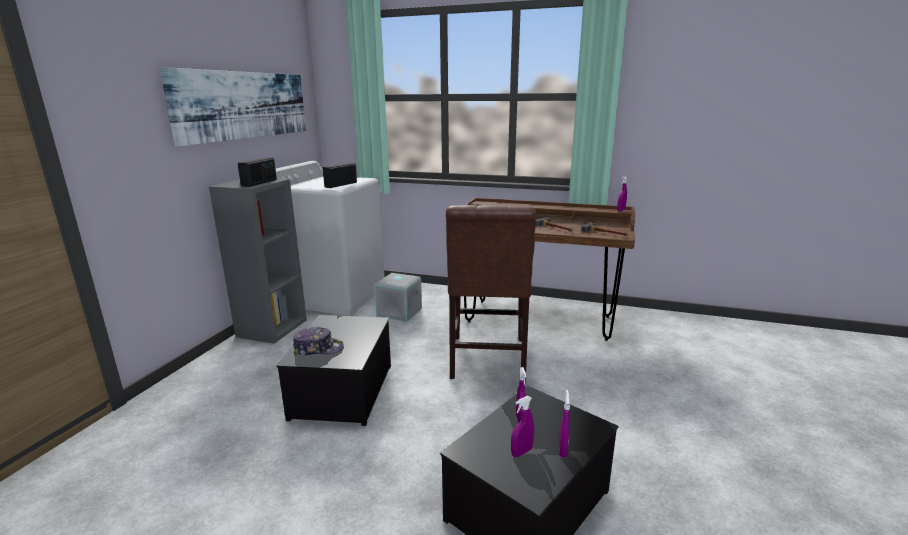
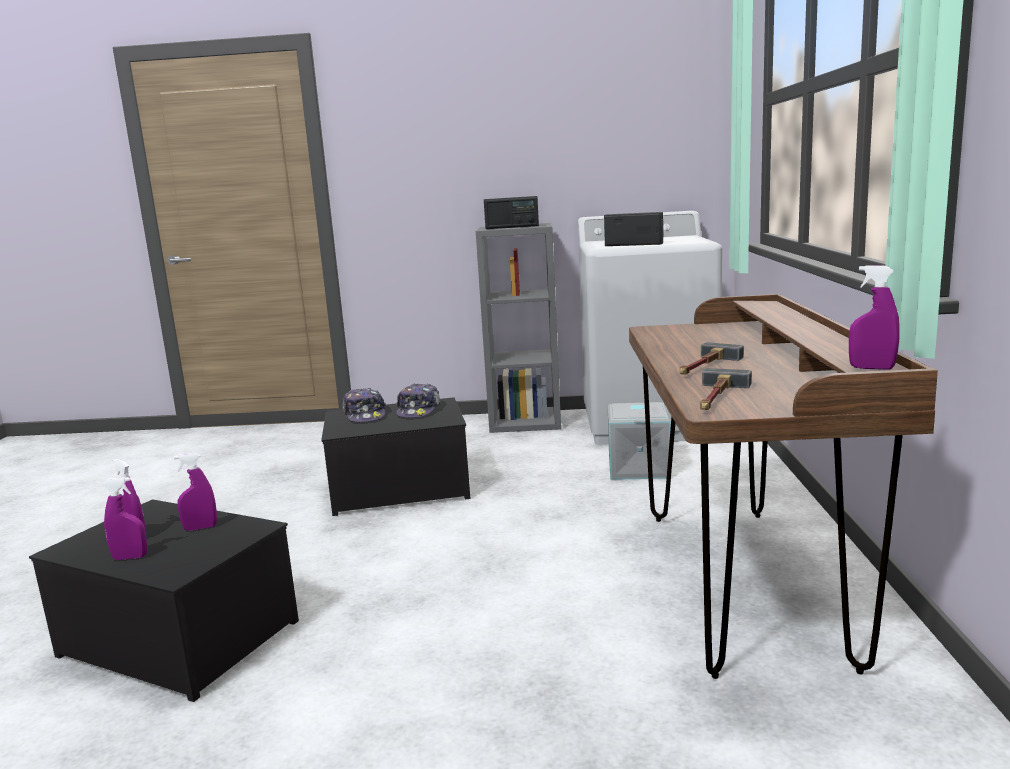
camera: 75 degrees right, 5 degrees down
(245, 105) = (564, 129): picture -> none
(336, 328) = (418, 410): none -> cap
(487, 361) = (525, 558): brown chair -> none

